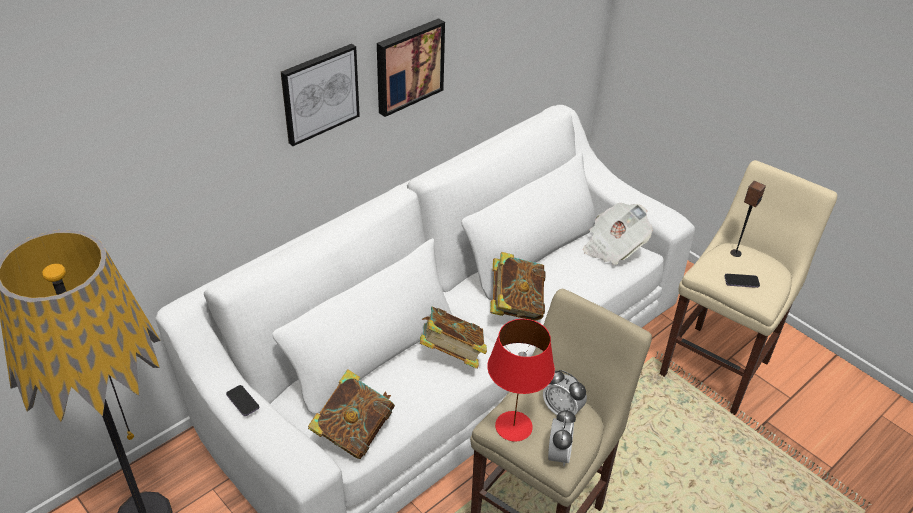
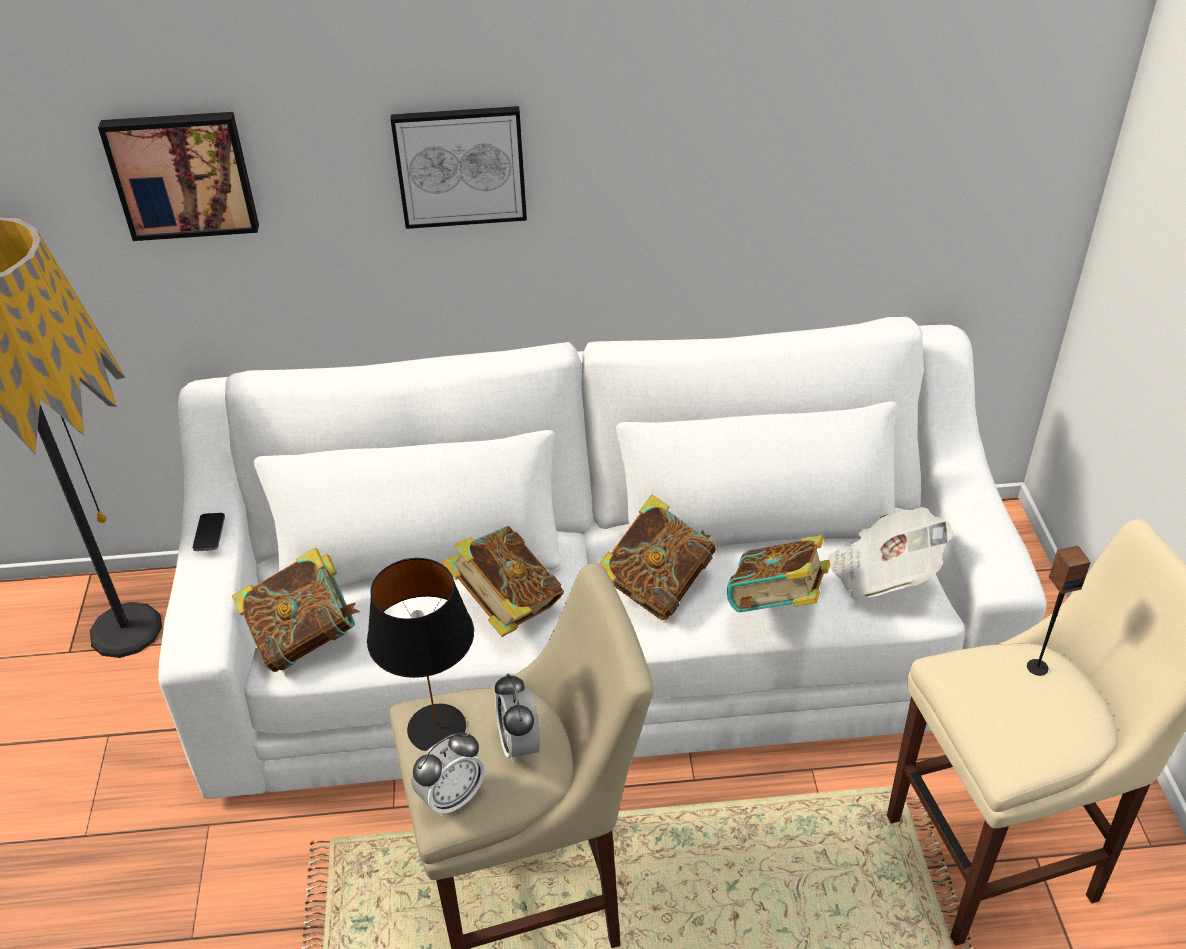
camera: 40 degrees right, 0 degrees up
(408, 65) = (629, 170): picture -> picture (182, 174)
(514, 426) = (437, 728): red table lamp -> black table lamp
(583, 285) = (776, 605): none -> book
(741, 281) = (997, 714): phone -> none

